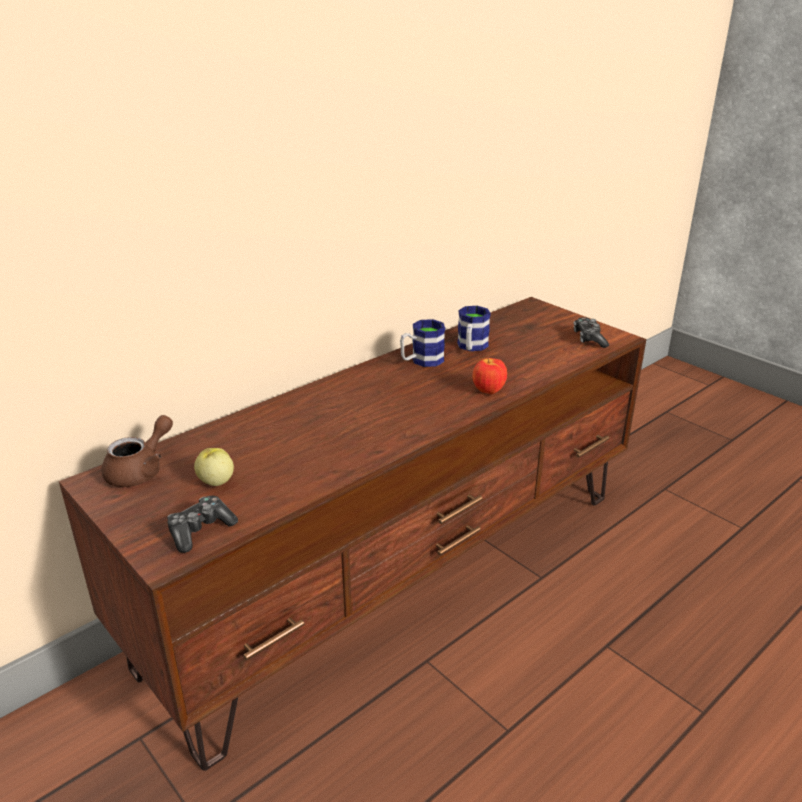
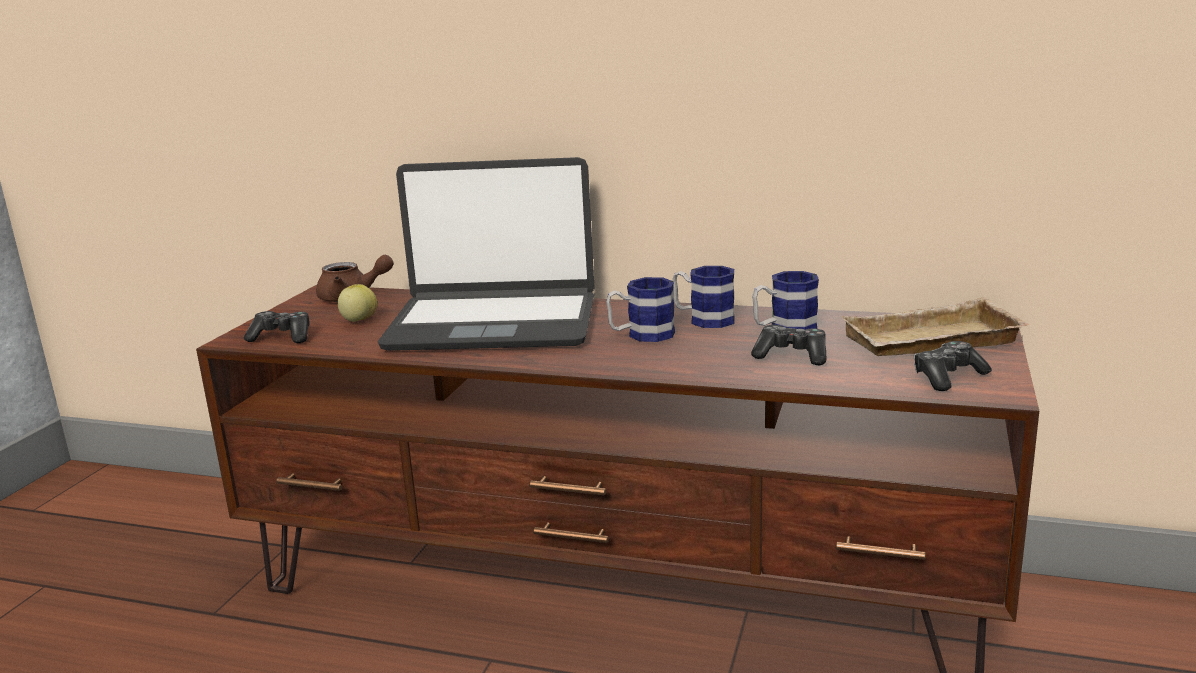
camera: 60 degrees right, 10 degrees down
(320, 427) = (493, 323): none -> laptop
(422, 387) = (641, 335): none -> mug
(488, 391) = (681, 363): apple -> none
(515, 360) = (791, 356): none -> game controller
(540, 324) = (930, 343): none -> beige tray

